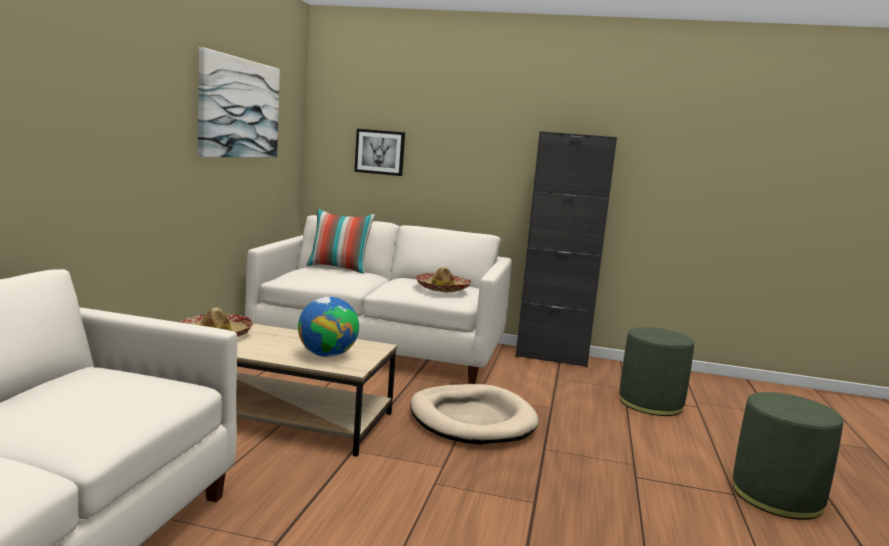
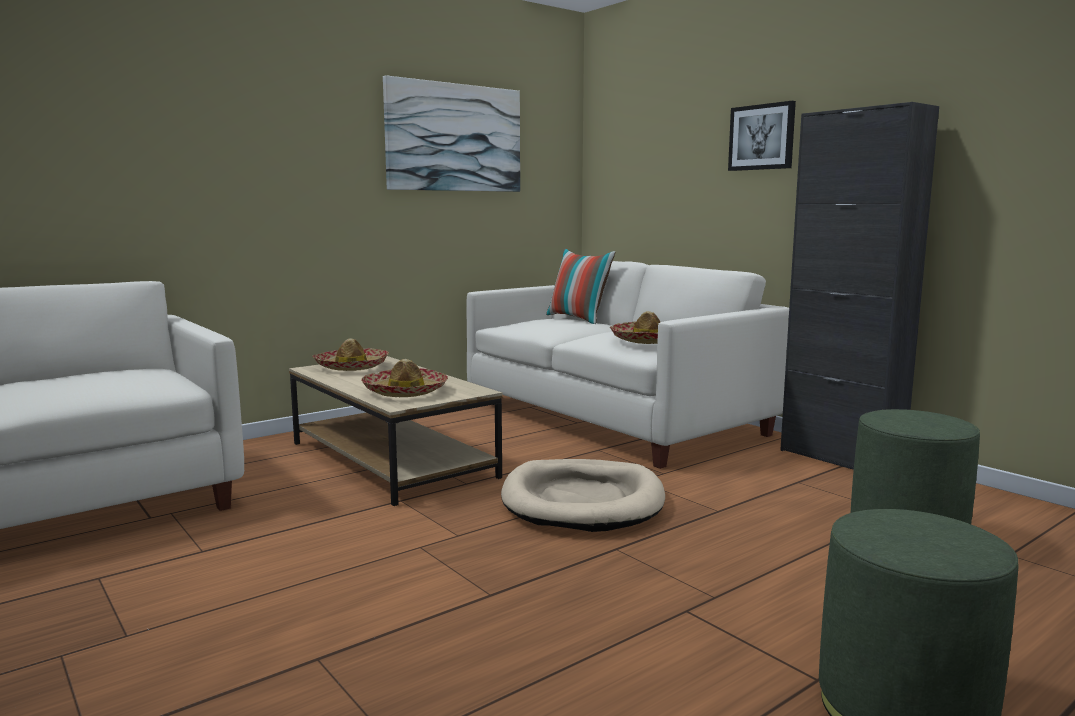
camera: 40 degrees right, 0 degrees up
(327, 355) = (405, 392): globe -> hat
(380, 152) = (649, 176): picture -> picture (762, 137)

